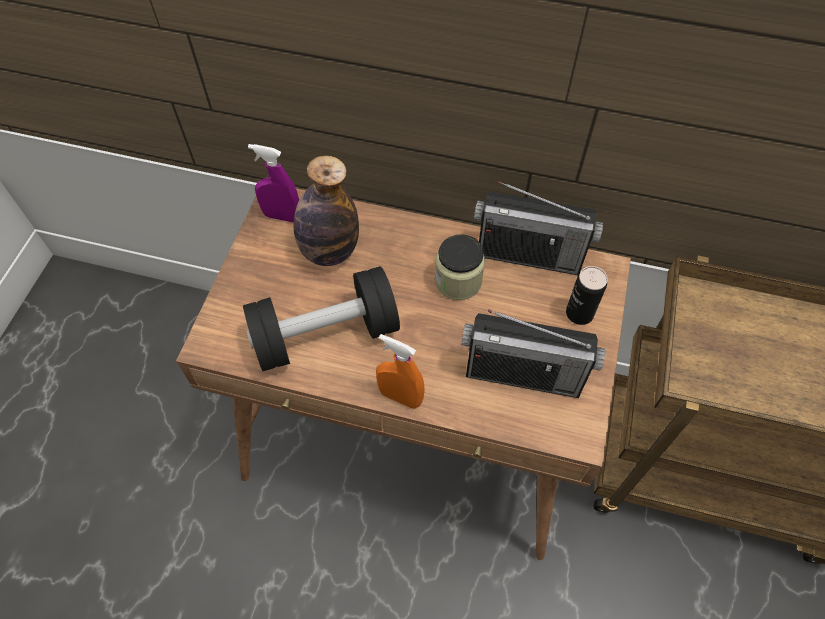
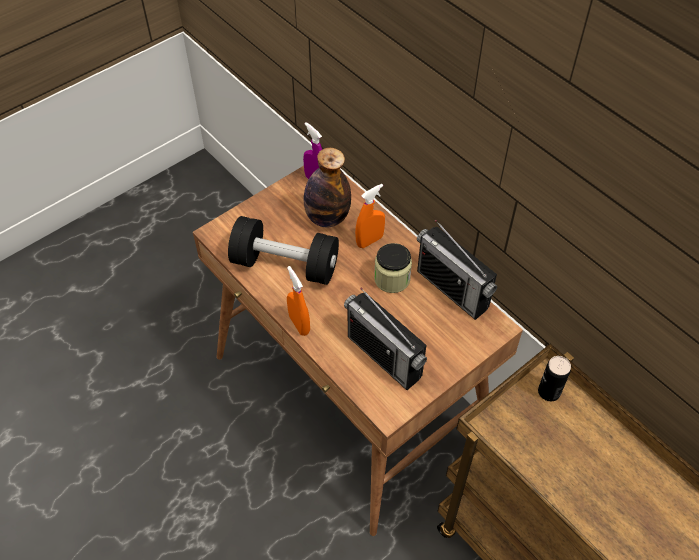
camera: 35 degrees right, 5 degrees down
(398, 251) = (369, 241): none -> orange spray bottle
(579, 313) = (454, 343): can -> can (549, 392)

